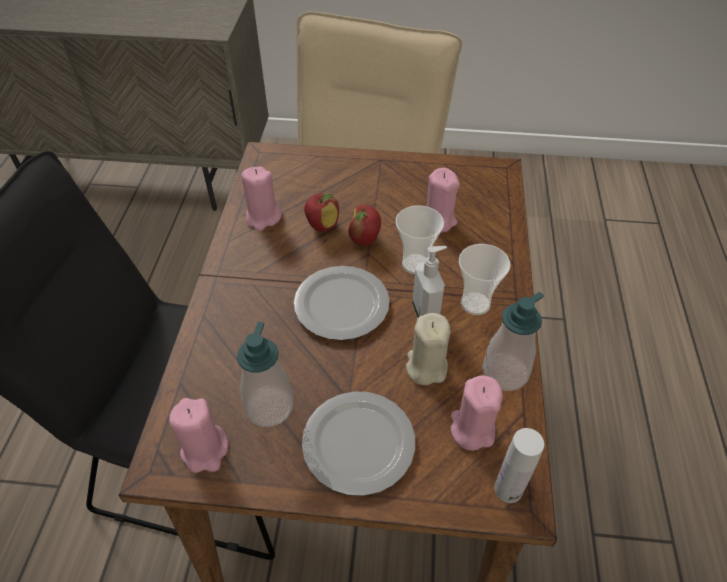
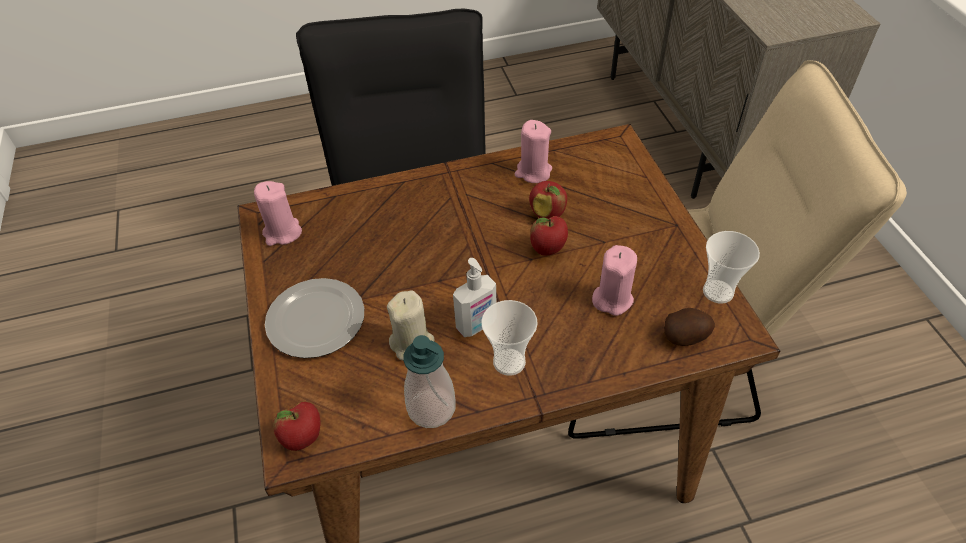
camera: 70 degrees right, 0 degrees up
(269, 407) = (331, 253): soap dispenser -> none
(340, 305) = (455, 260): plate -> none
(415, 264) = (537, 299): cup -> cup (718, 291)
(472, 429) = (357, 396): pink candle -> none
(492, 196) = (686, 337): none -> potato
(508, 489) = (303, 439): white bottle -> apple

